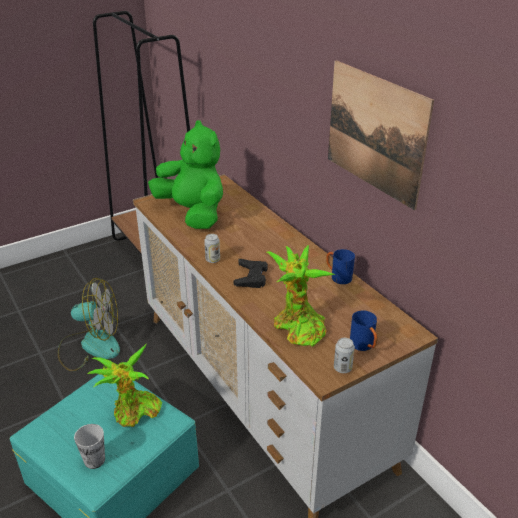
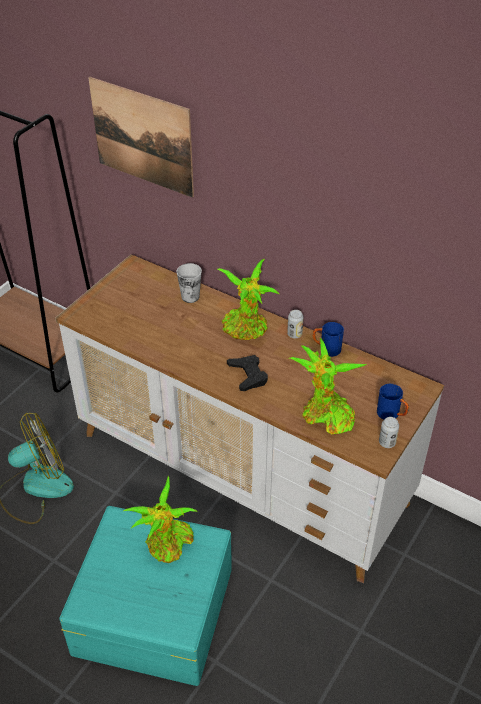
camera: 25 degrees left, 10 degrees up
(94, 460) = (163, 605): cup -> cup (190, 297)
(193, 213) = (136, 316): green plush toy -> none
(212, 260) = (197, 367): can -> can (294, 334)
(276, 244) = (246, 329): none -> potted plant
(375, 132) = (355, 214): picture -> picture (142, 137)

